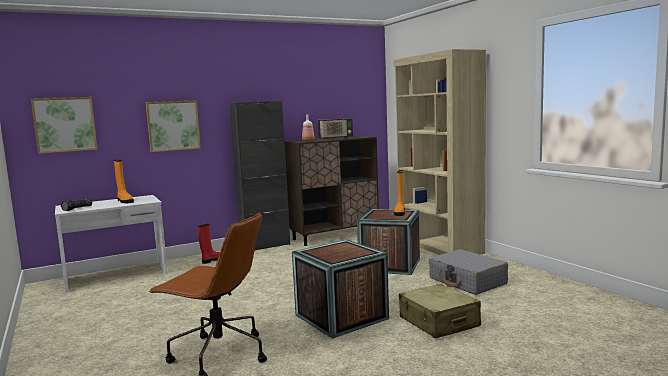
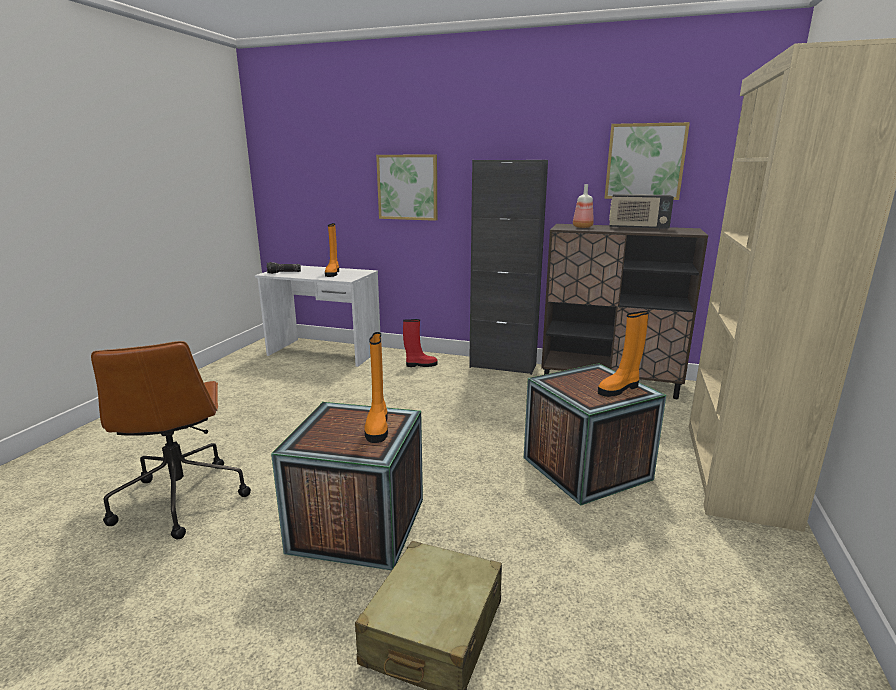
camera: 45 degrees right, 10 degrees up
(65, 124) = (300, 177): picture -> picture (645, 162)
(346, 247) = (377, 427): none -> orange boot
(467, 281) = (645, 577): grey suitcase -> none

